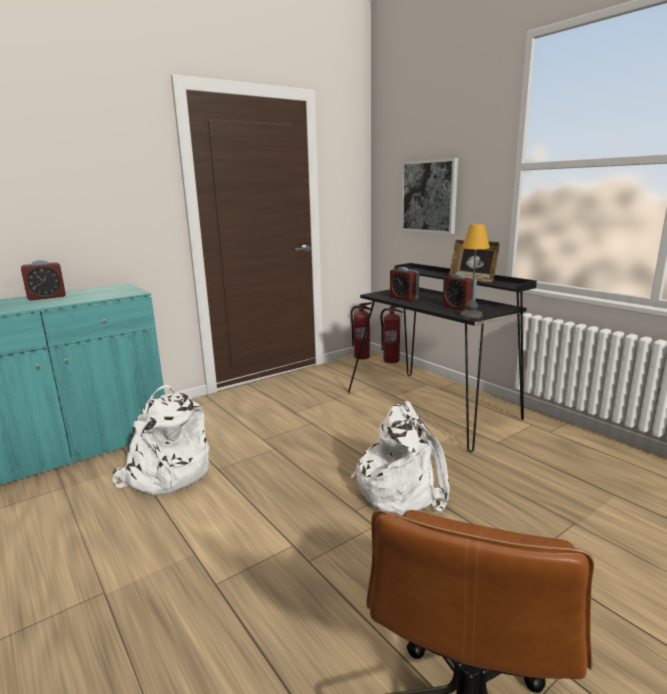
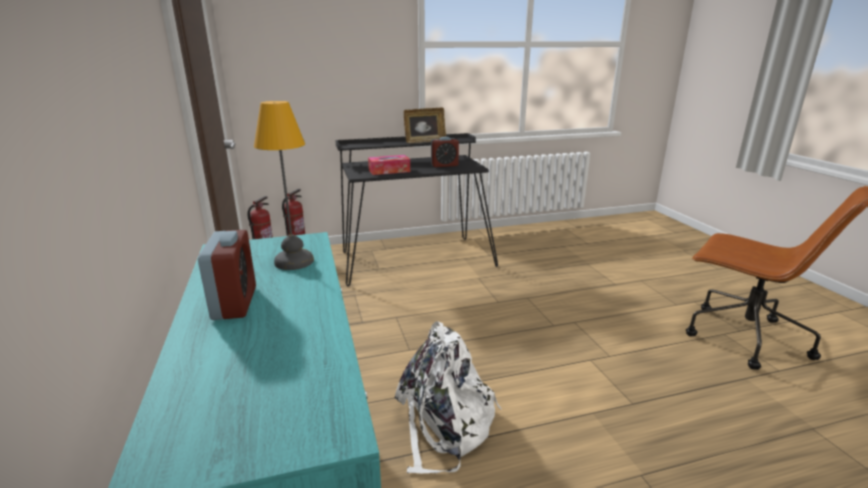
camera: 70 degrees left, 5 degrees up
(401, 489) = (532, 302): white backpack -> none
(403, 298) = (389, 171): alarm clock -> tissue box
(429, 196) = (323, 70): picture -> none
(471, 316) = (473, 167): table lamp -> table lamp (293, 261)

